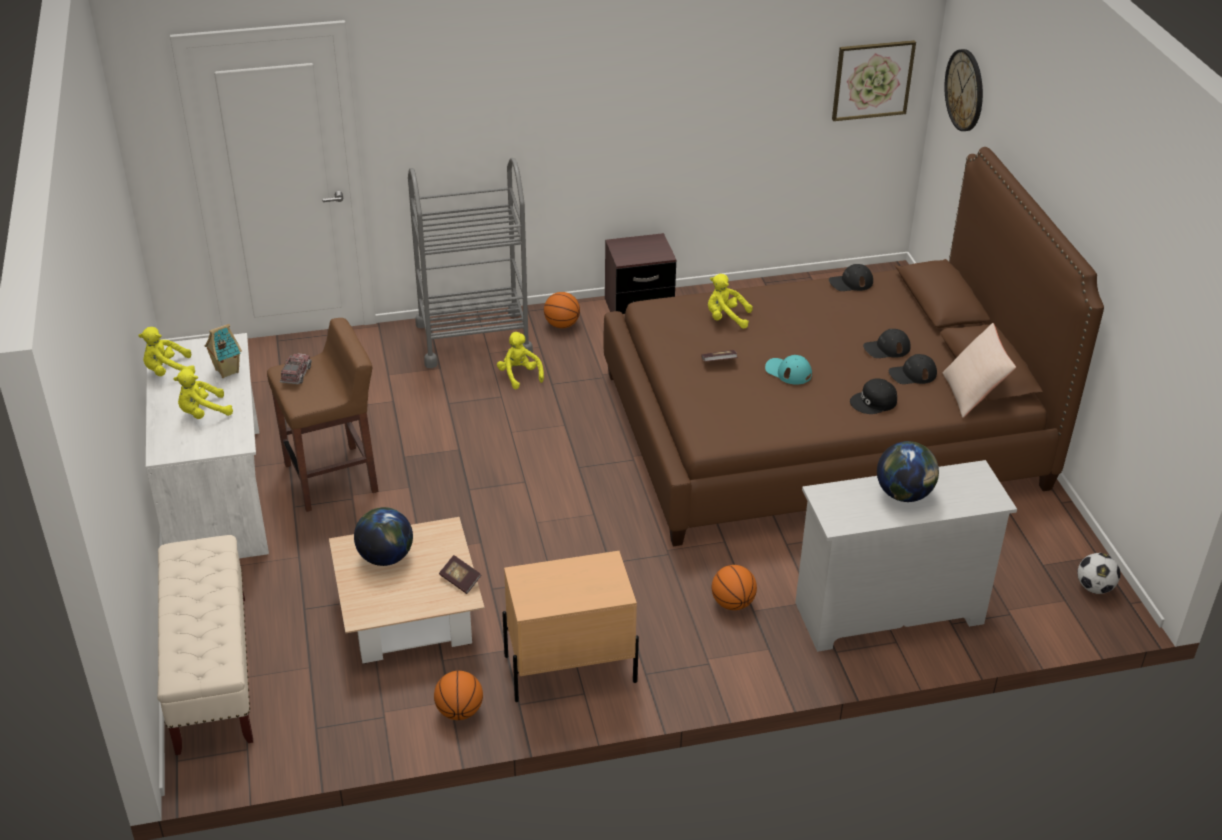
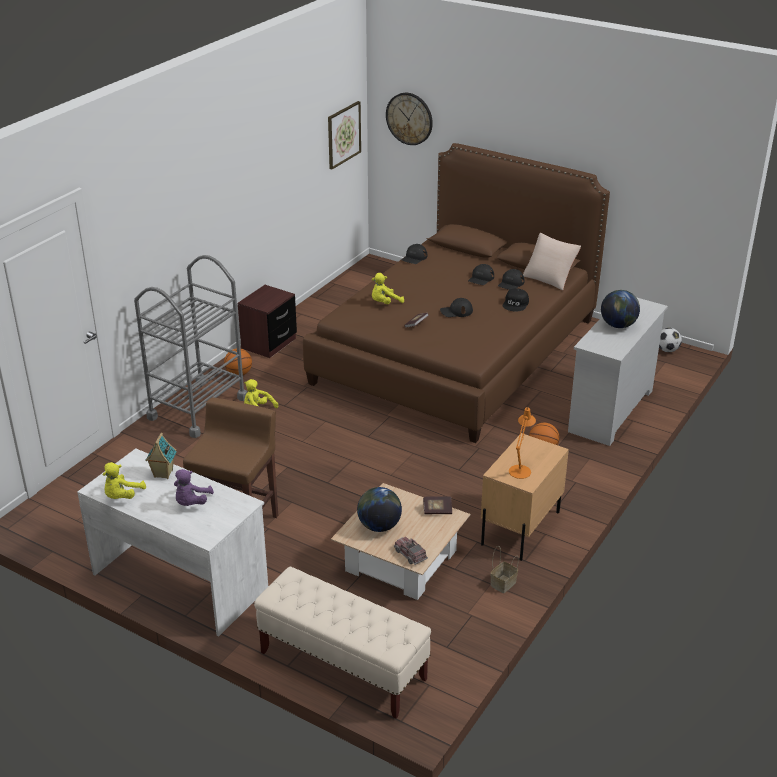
camera: 45 degrees left, 5 degrees down
(203, 413) = (191, 503): yellow plush toy -> purple plush toy
(296, 374) = (210, 451): toy truck -> toy truck (410, 555)
(459, 711) = (503, 584): basketball -> basket
(548, 588) = (520, 469): none -> orange table lamp
(788, 372) = (456, 311): turquoise cap -> black cap

